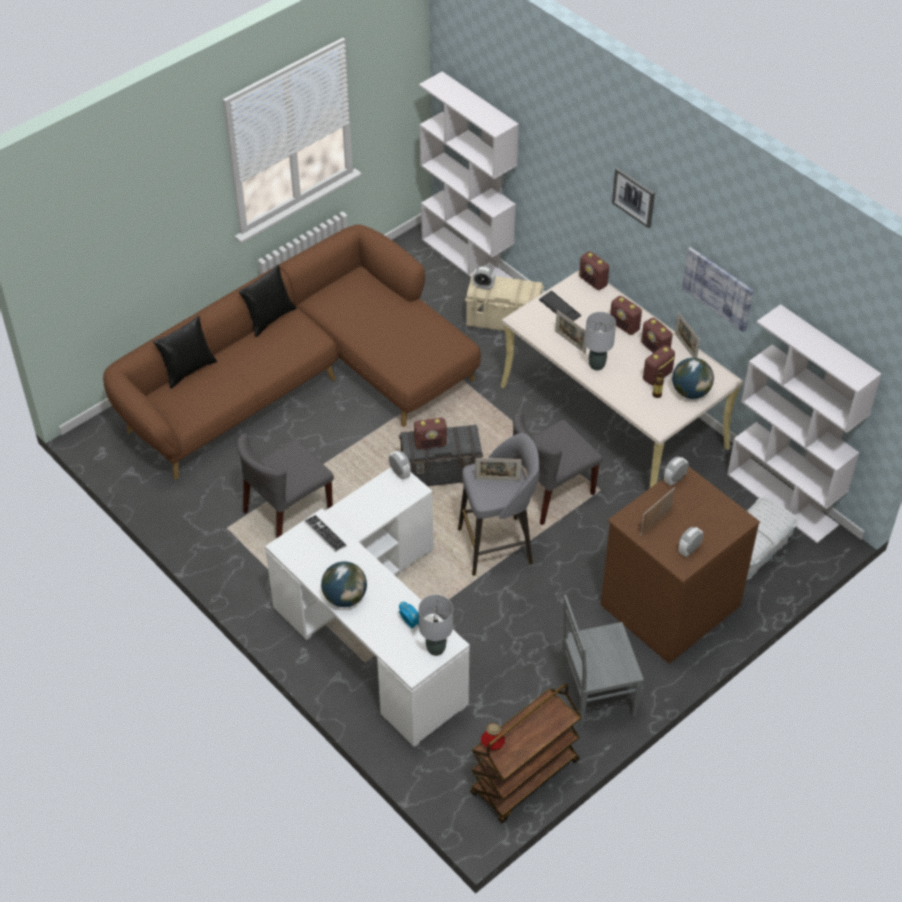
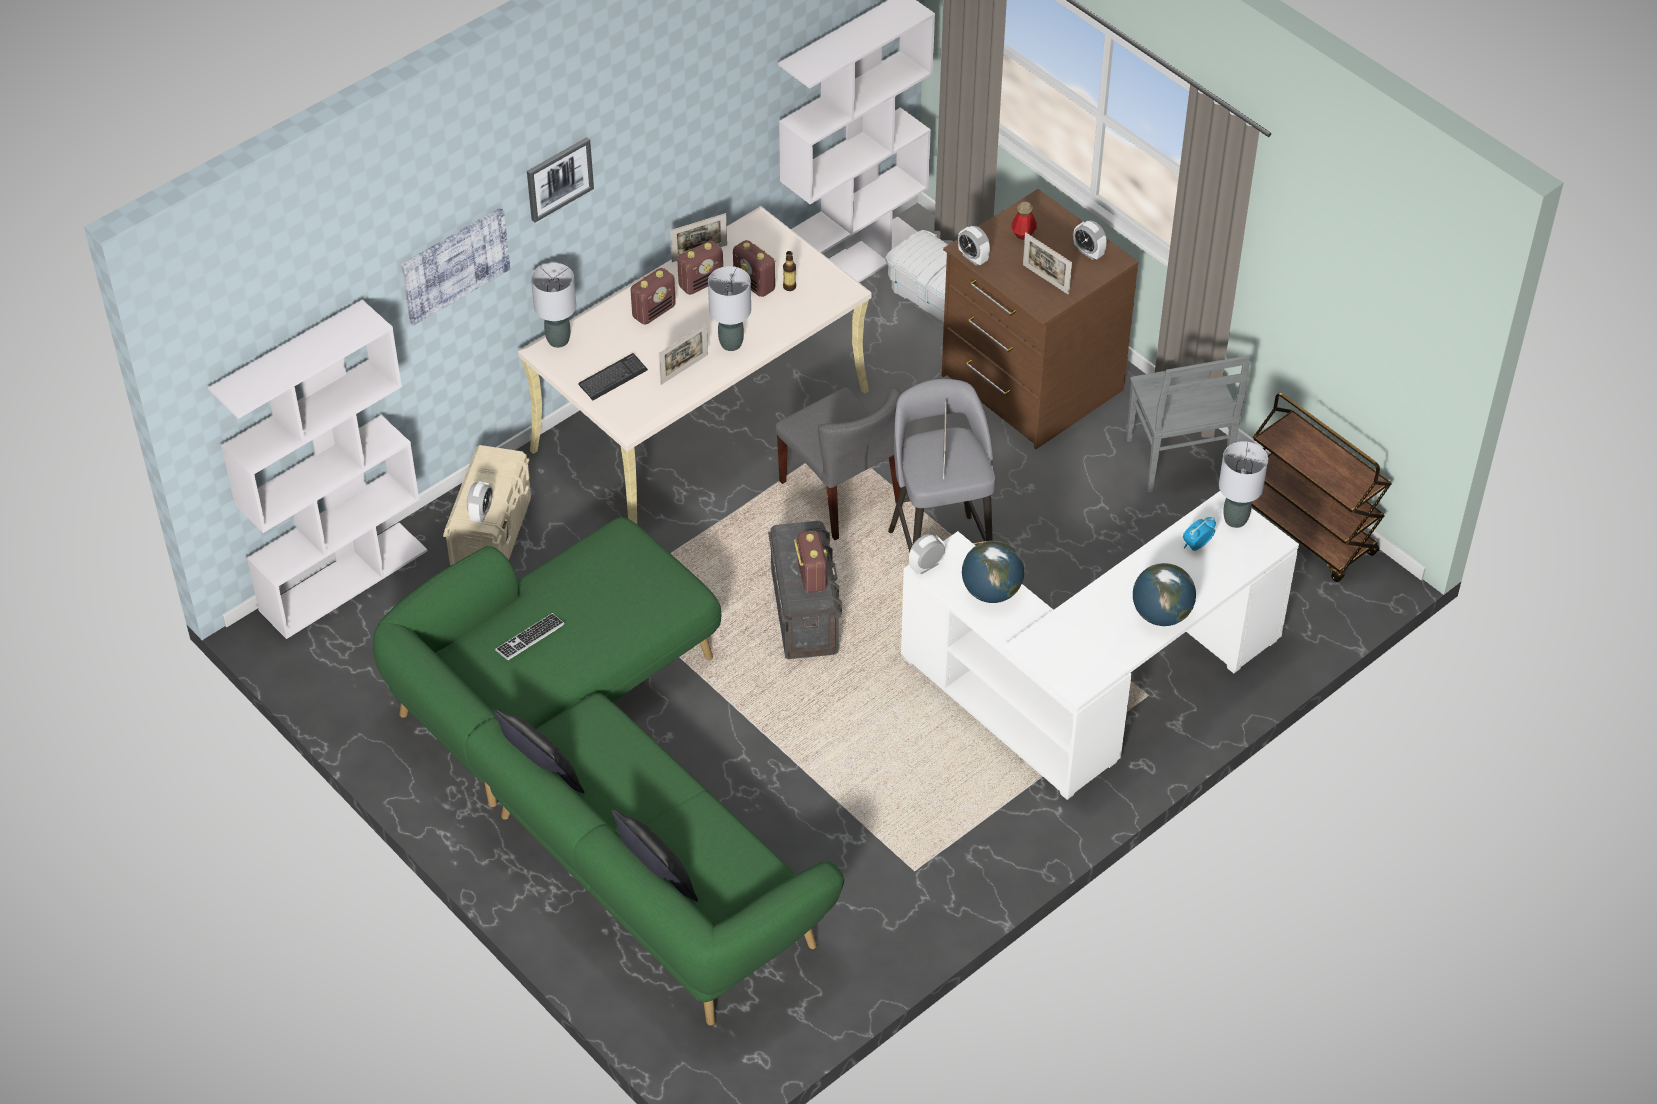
camera: 90 degrees left, 0 degrees up
(287, 512) = (882, 795): grey chair -> none
(302, 380) = (604, 789): brown sofa -> green sofa
(325, 534) = (1051, 639): keyboard -> keyboard (530, 638)
(492, 744) = (1343, 491): bottle -> bottle (1023, 233)
(593, 281) = (558, 340): radio -> grey table lamp
(690, 392) = (785, 254): globe -> globe (991, 592)
(718, 288) = (695, 145): picture -> picture (454, 264)

